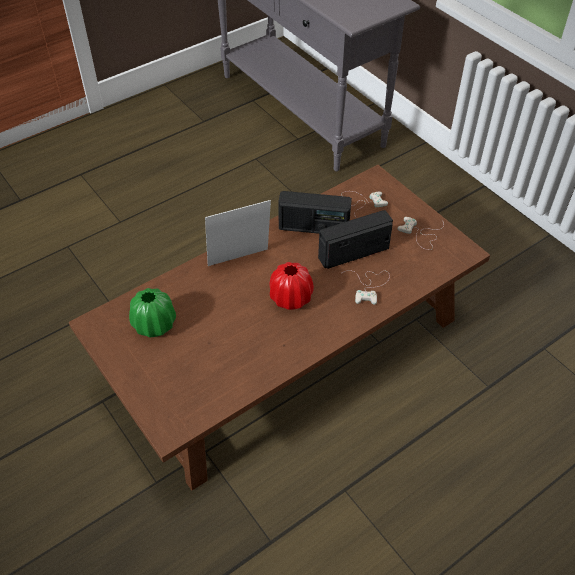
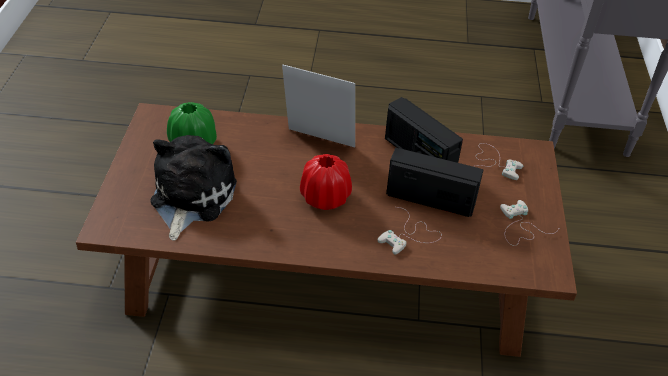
camera: 40 degrees right, 5 degrees down
(202, 363) = (190, 197): none -> plush toy

